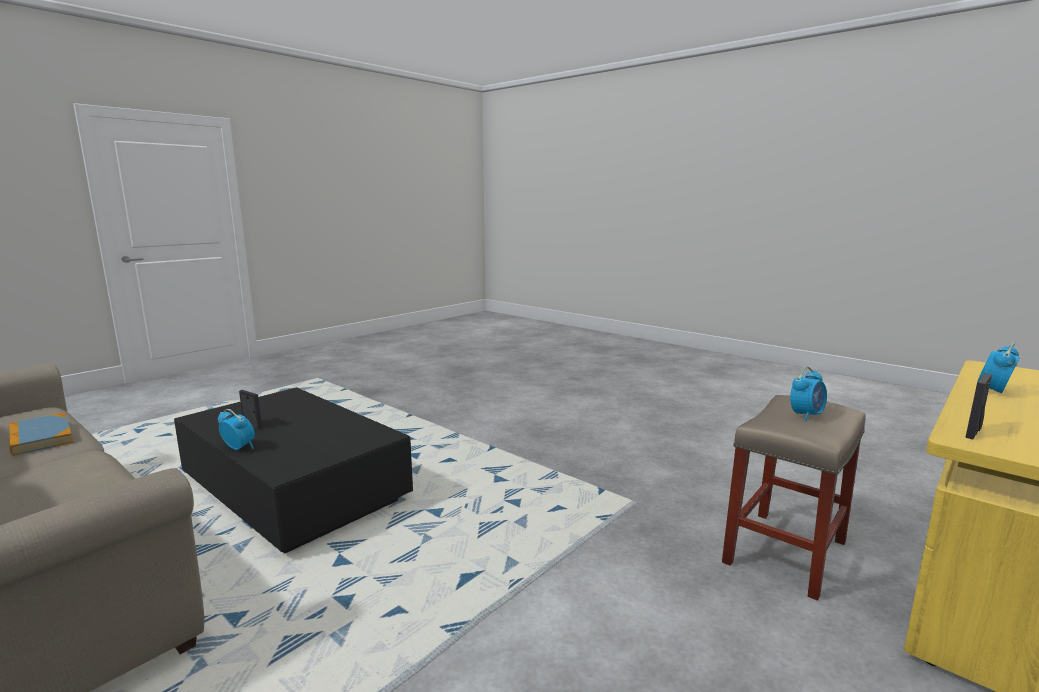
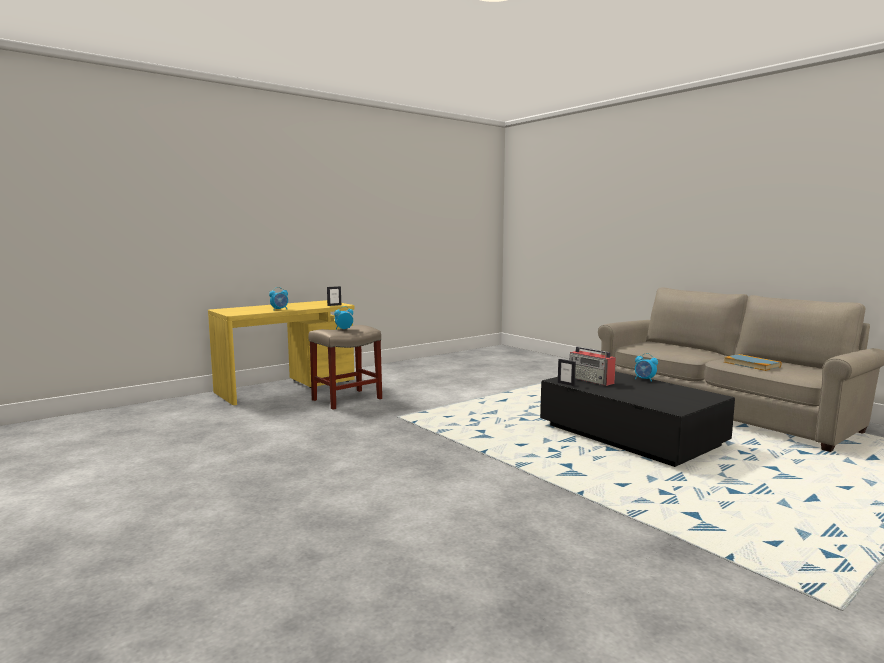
camera: 170 degrees left, 5 degrees down
(252, 425) = (660, 389): picture frame -> picture frame (566, 384)
(331, 440) = (591, 380): none -> radio

